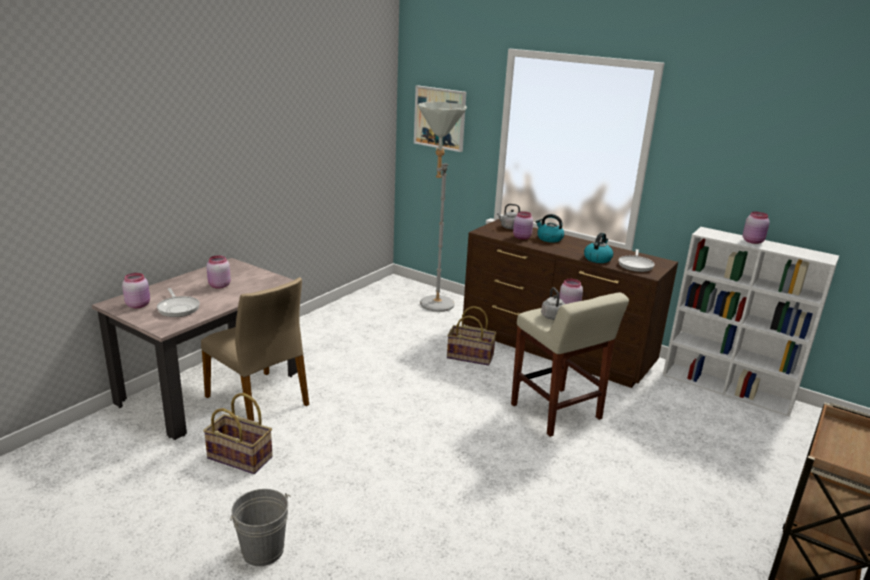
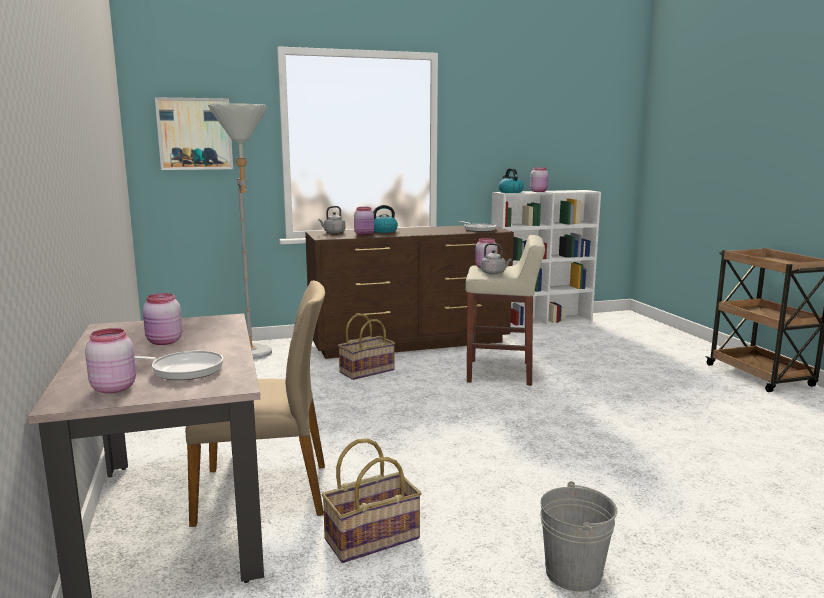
camera: 50 degrees left, 10 degrees down
(597, 259) = (449, 232): kettle -> kettle (510, 192)

